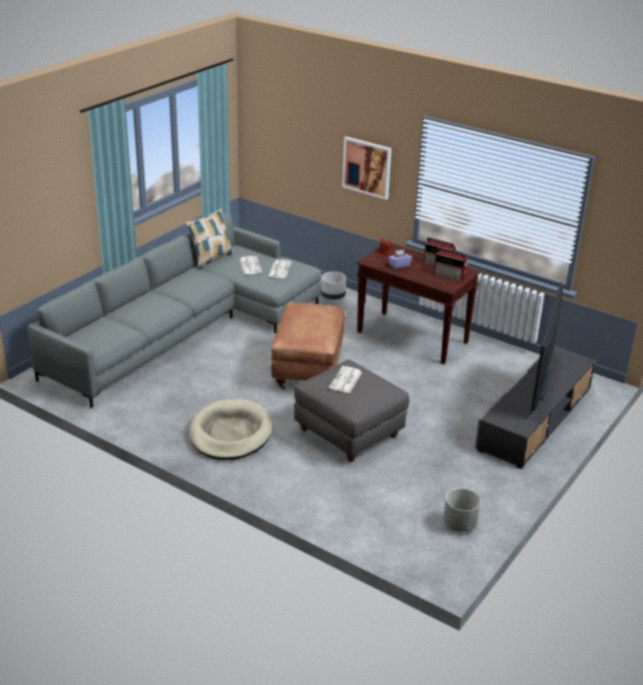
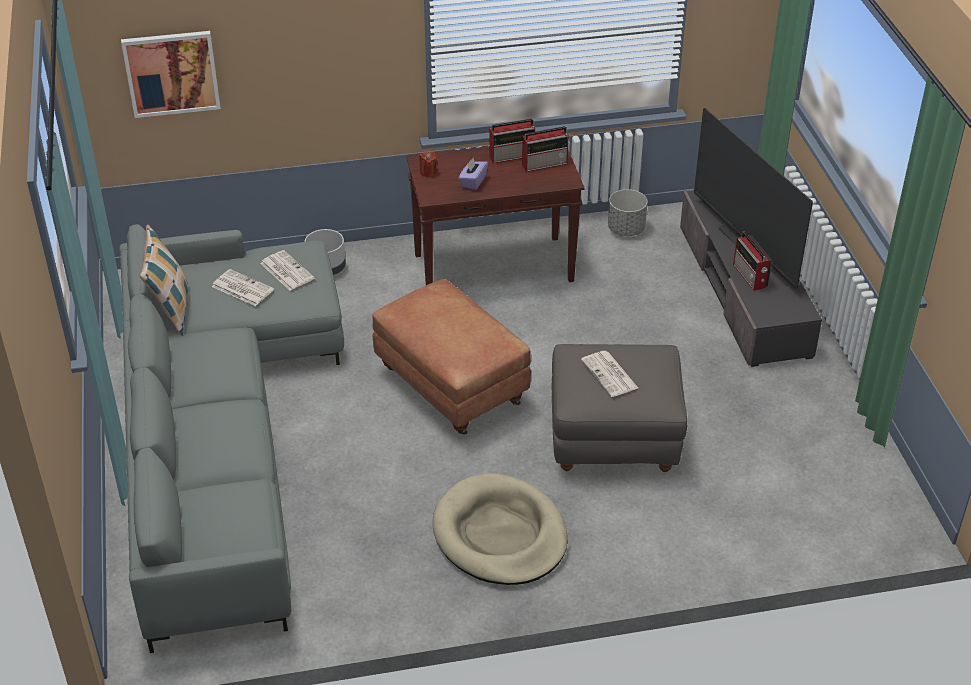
camera: 45 degrees left, 10 degrees up
(367, 167) = (333, 61): picture -> picture (171, 73)
(459, 524) = (854, 463): grey planter -> grey planter (626, 229)
(519, 398) = (750, 276): none -> radio

